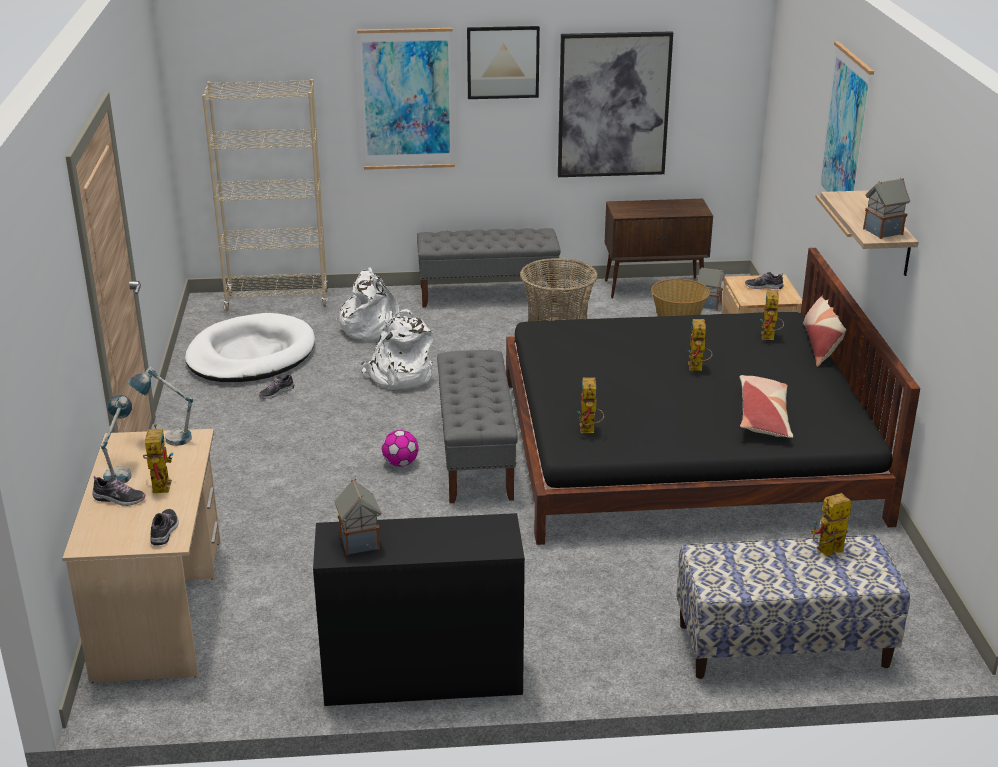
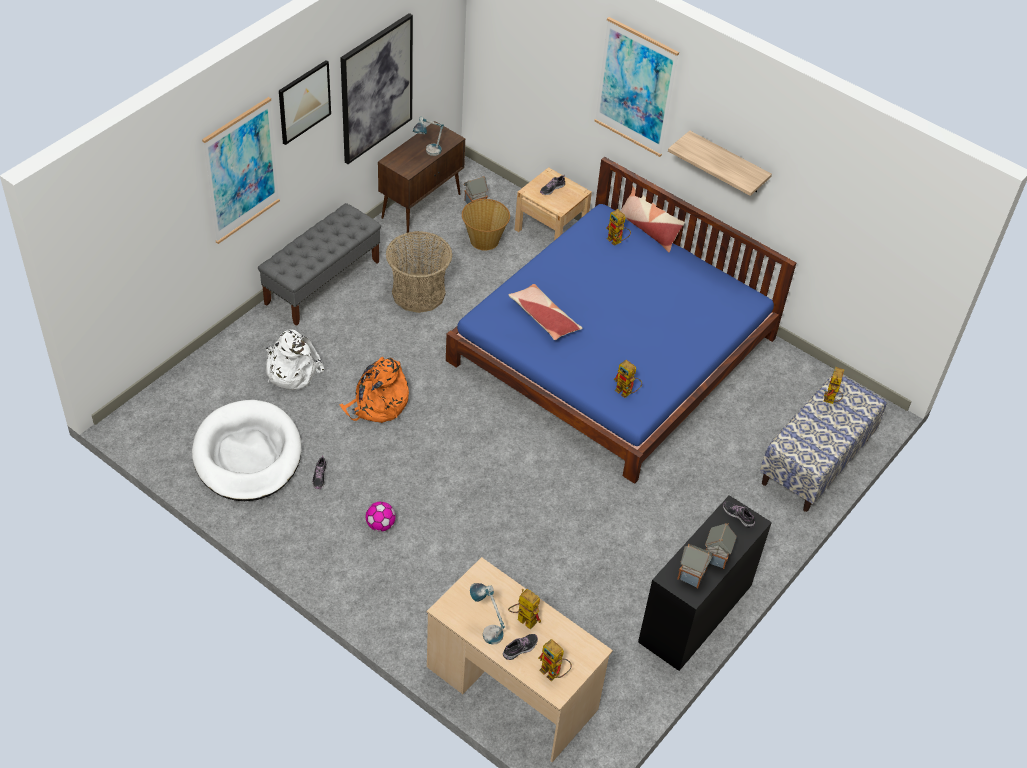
camera: 50 degrees left, 20 degrees up
(164, 531) = (580, 648): shoe -> shoe (738, 516)
(167, 438) = (470, 585): table lamp -> table lamp (428, 153)
(277, 300) = (180, 387): beige bookcase -> none
(399, 376) = (377, 404): white backpack -> orange backpack
(400, 463) = (483, 479): football -> football (380, 525)
(476, 456) = (516, 440): grey bench -> none
(683, 446) = (613, 349): black bed -> blue bed
(697, 368) = (614, 297): toy robot -> toy robot (554, 673)
(763, 416) = (692, 316): pillow -> pillow (543, 317)
(882, 232) = (746, 175): toy house -> toy house (716, 557)

